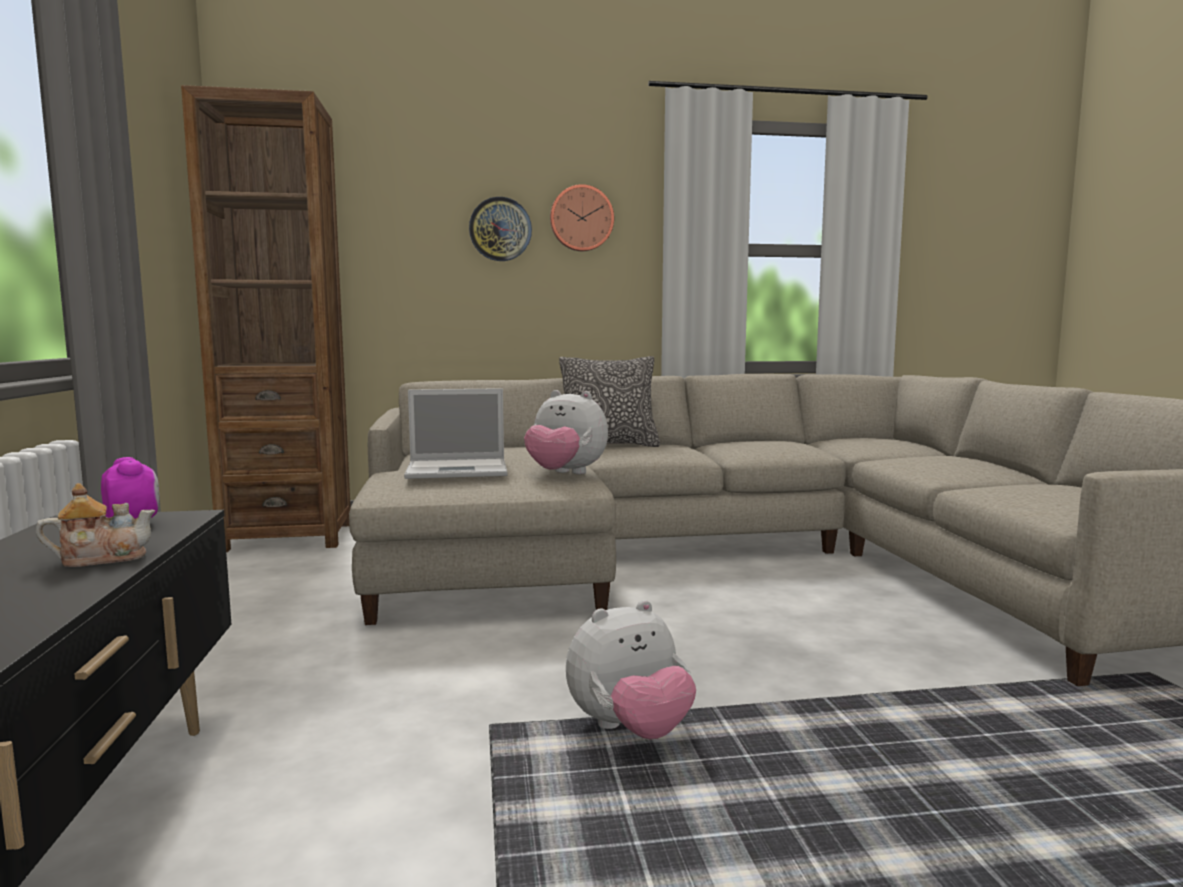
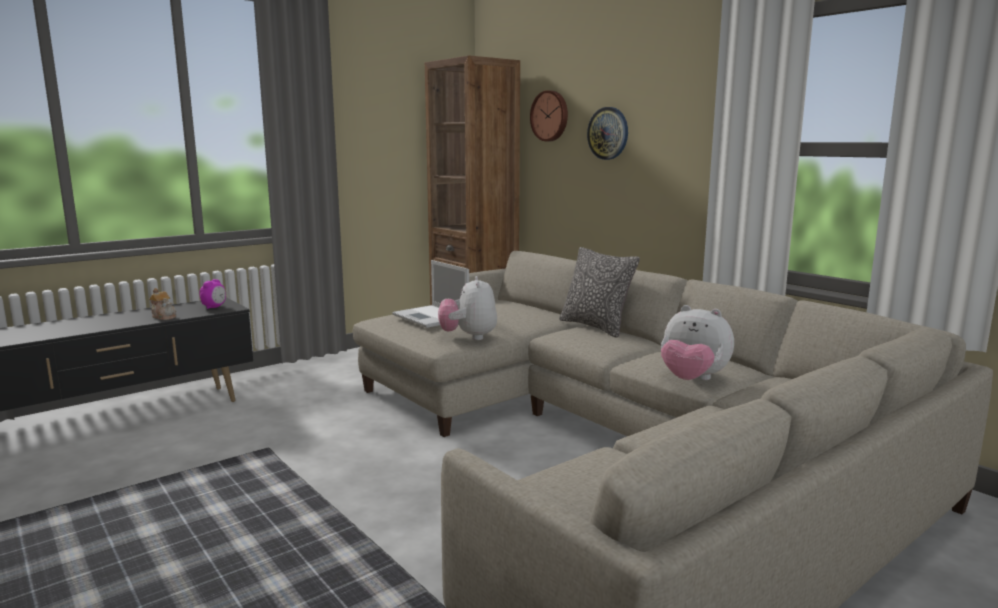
camera: 60 degrees right, 5 degrees up
(581, 218) = (663, 121): wall clock -> wall clock (550, 116)
(630, 730) = (280, 479): plush toy -> plush toy (692, 380)

